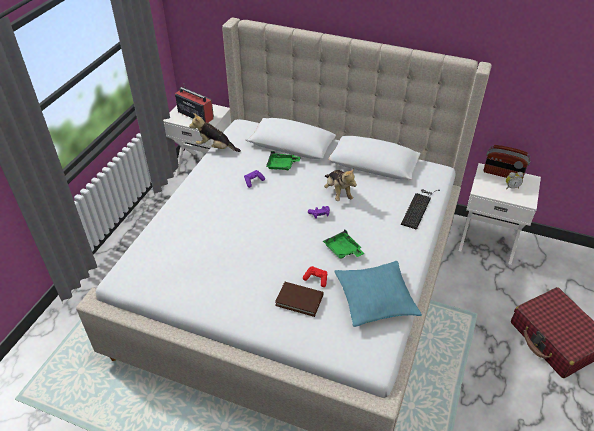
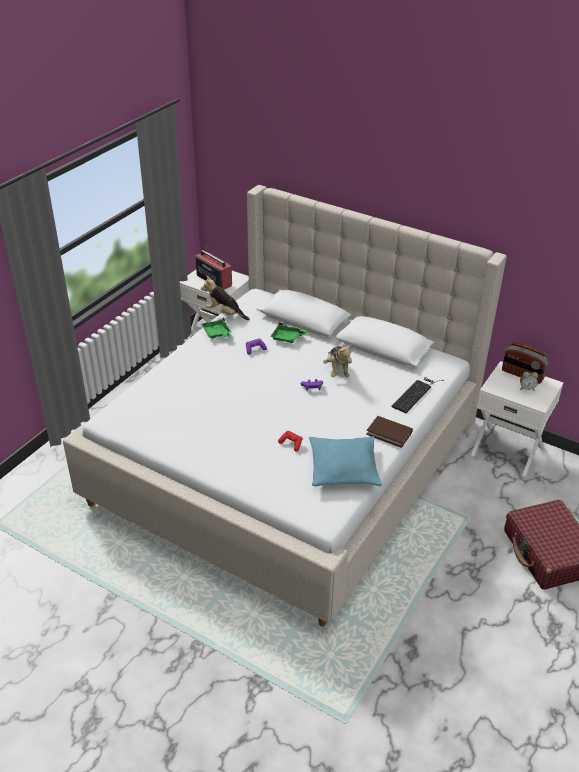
camera: 10 degrees right, 5 degrees down
(299, 300) = (269, 459): brown book -> brown book (389, 433)
(343, 250) = (325, 422): green tray -> green tray (217, 333)

